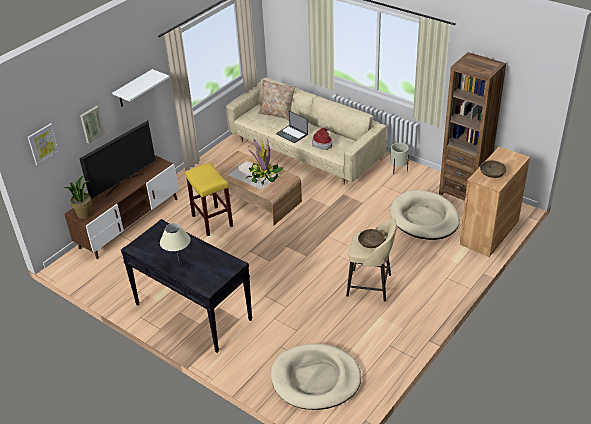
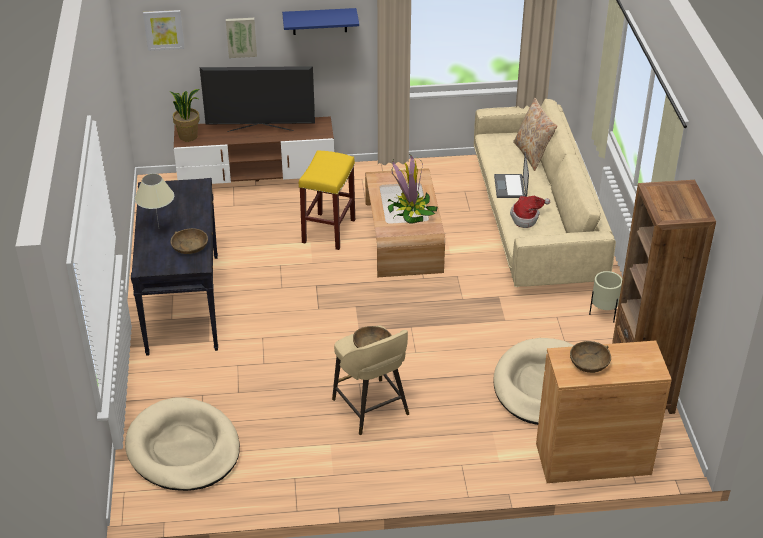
camera: 45 degrees right, 0 degrees up
(134, 89) = (319, 21): white shelf -> blue shelf
(213, 260) = (189, 246): none -> brown bowl

